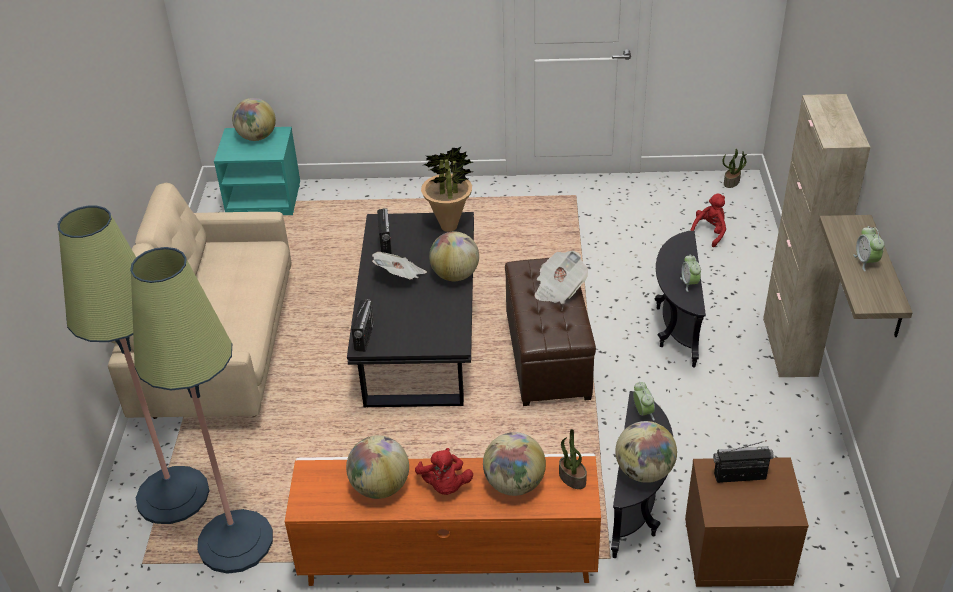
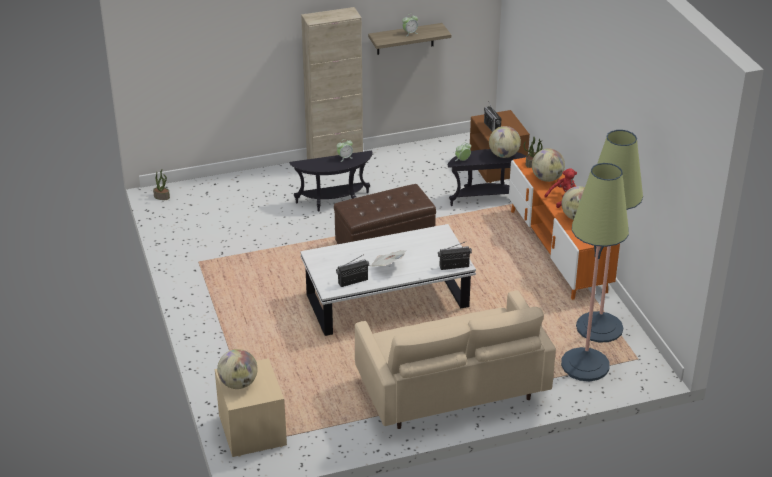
camera: 110 degrees left, 5 degrees down
(264, 198) = (251, 430): turquoise nightstand -> beige nightstand
(419, 333) = (386, 301): black coffee table -> white coffee table
(449, 226) = (322, 257): potted plant -> none
(455, 275) = (375, 244): globe -> none
(559, 289) = (373, 200): newspaper -> none
(709, 233) = (228, 200): red plush toy -> none

